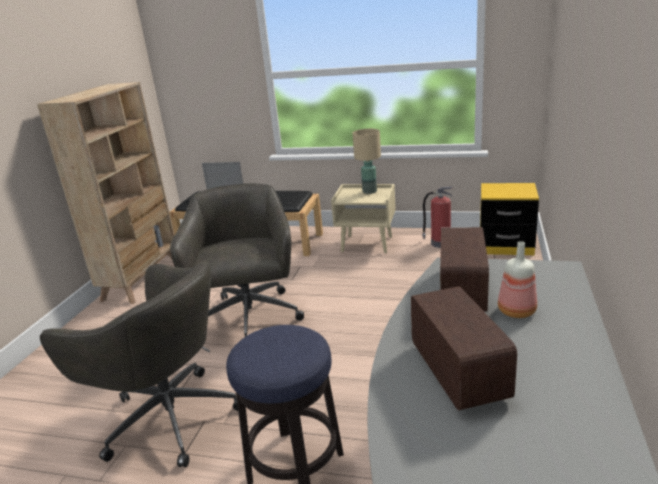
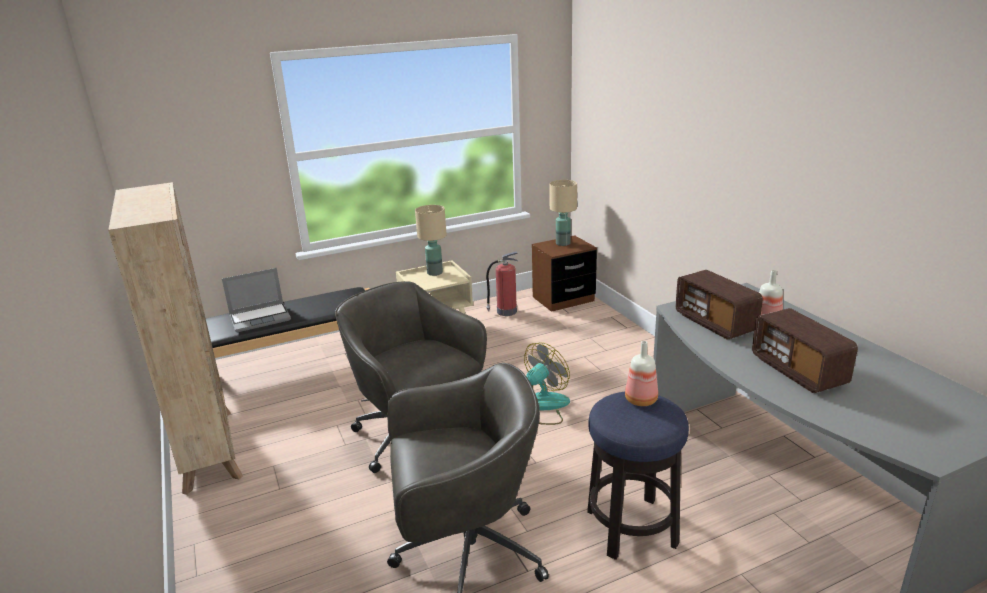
camera: 40 degrees left, 0 degrees up
(297, 338) = (640, 399): none -> bottle
(364, 331) = (542, 406): none -> fan
(457, 372) = (798, 371): radio -> radio turned 150 degrees counterclockwise
(505, 246) = (563, 299): yellow nightstand -> brown nightstand
(511, 188) = (563, 243): none -> beige table lamp

